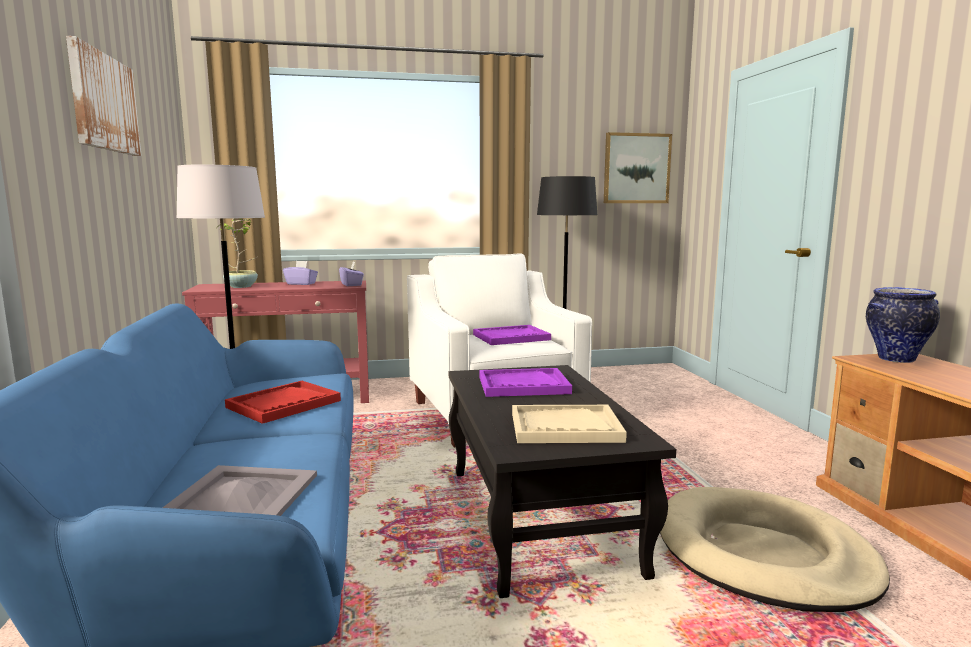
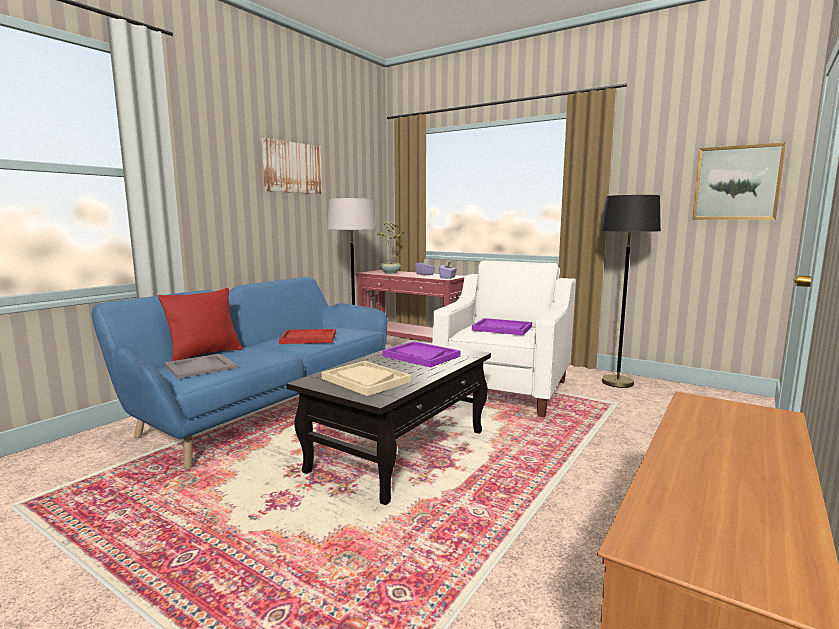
camera: 45 degrees right, 0 degrees up
(169, 478) = (205, 354): none -> red pillow
(763, 554) = (484, 534): beige dog bed -> none
(895, 359) = (736, 410): vase -> none

